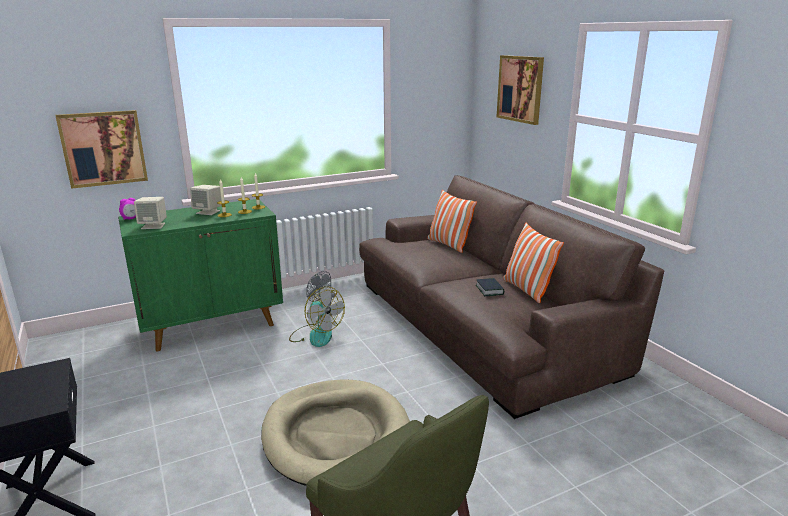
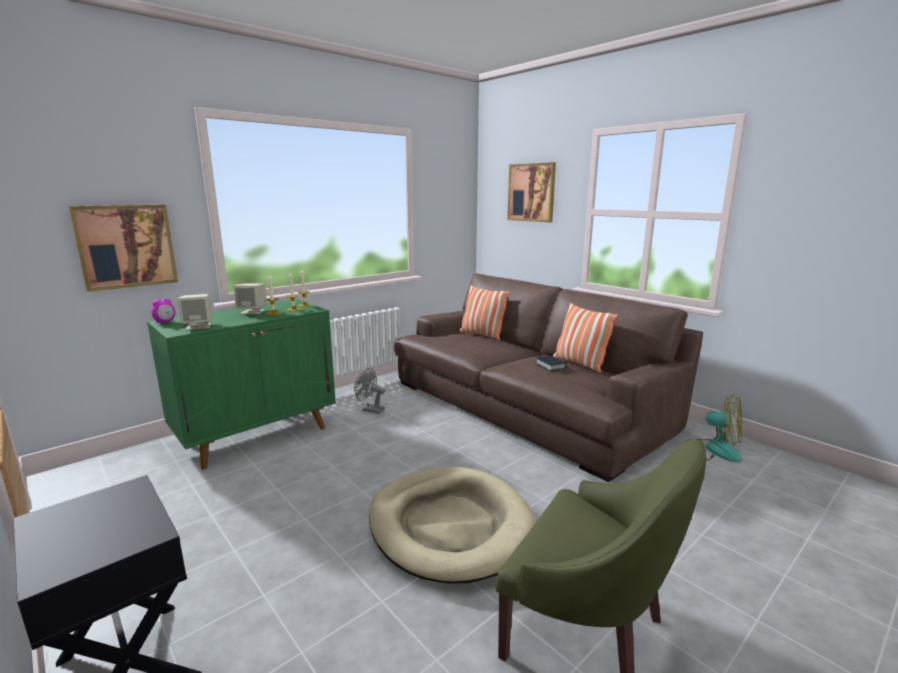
camera: 15 degrees left, 5 degrees down
(316, 335) = (375, 432): fan -> fan (713, 449)

